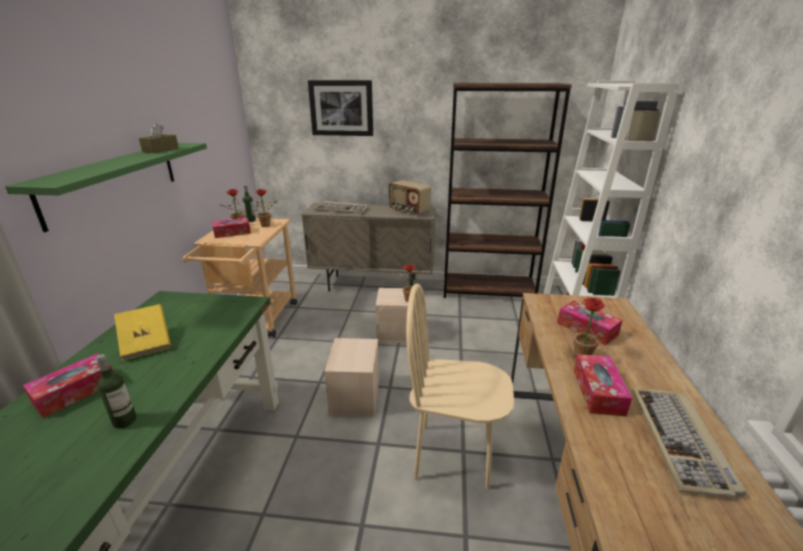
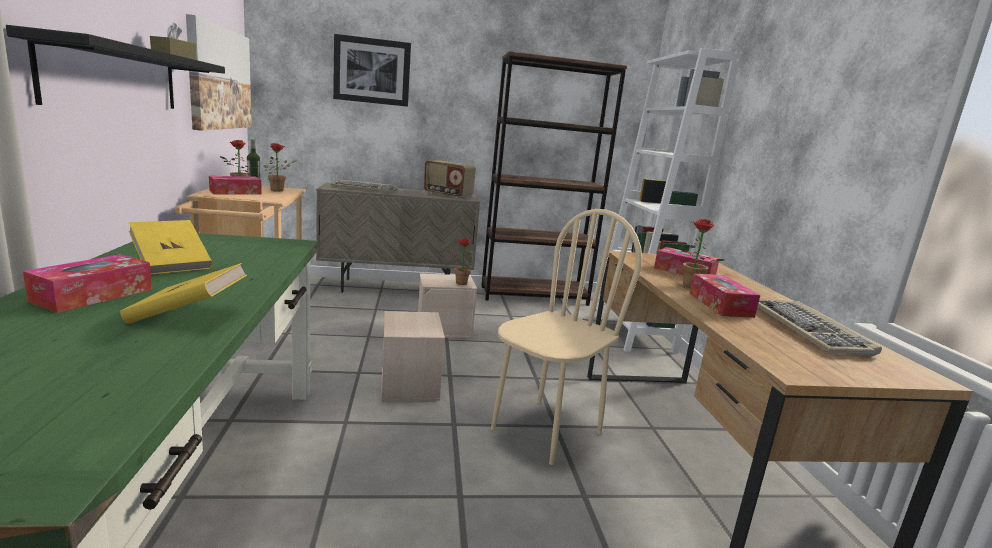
camera: 15 degrees left, 10 degrees down
(114, 181) = (115, 77): green shelf -> black shelf
(124, 421) = (188, 315): bottle -> yellow book
(217, 137) = (219, 78): none -> picture
(453, 456) = (546, 430): beige chair -> beige chair turned 135 degrees clockwise

